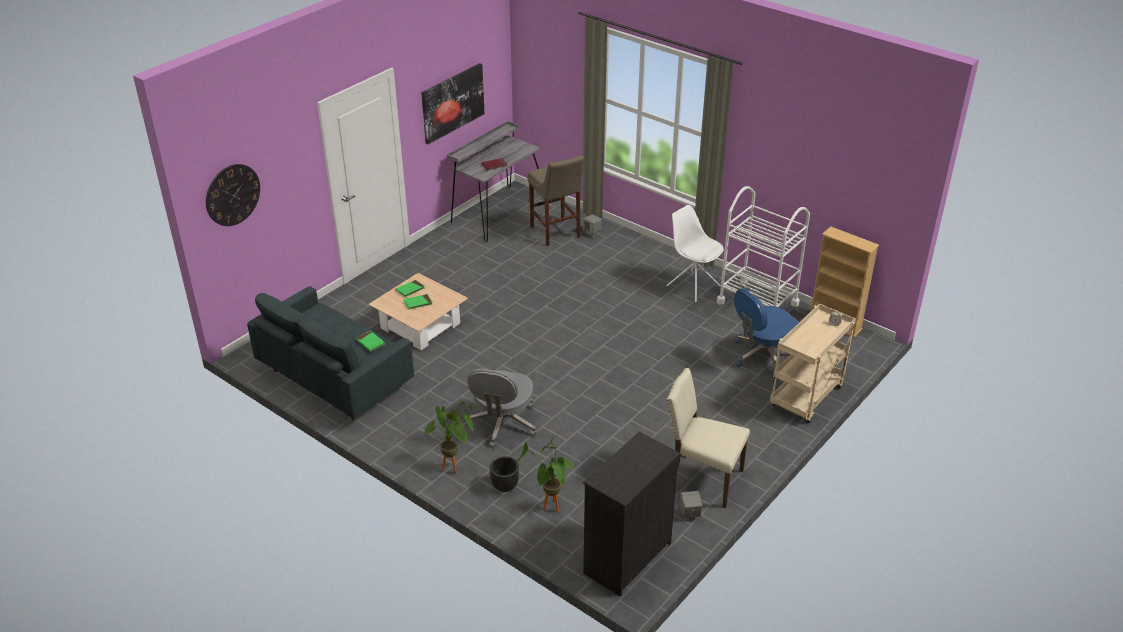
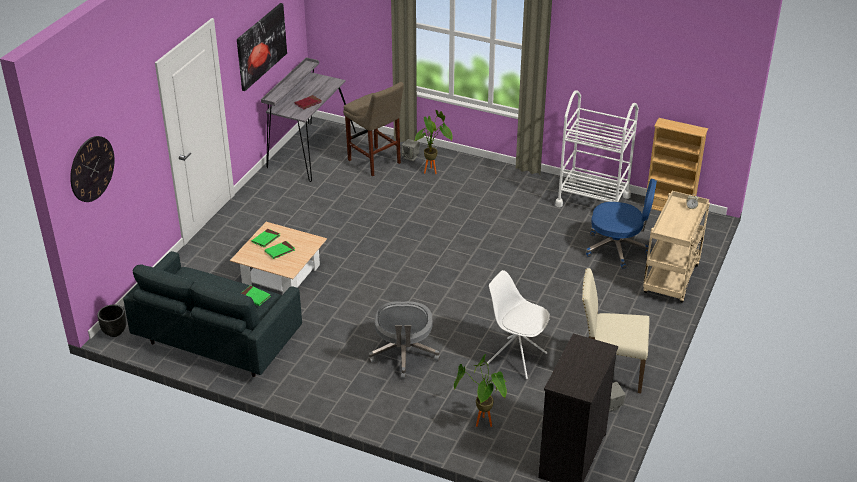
camera: 15 degrees left, 0 degrees up
(455, 469) = (376, 405): potted plant -> potted plant (434, 171)
(504, 486) = (430, 412): black planter -> black planter (114, 332)
(692, 285) = (527, 193): white chair -> white chair (516, 358)
(763, 356) = (618, 248): blue office chair -> blue office chair turned 120 degrees counterclockwise

